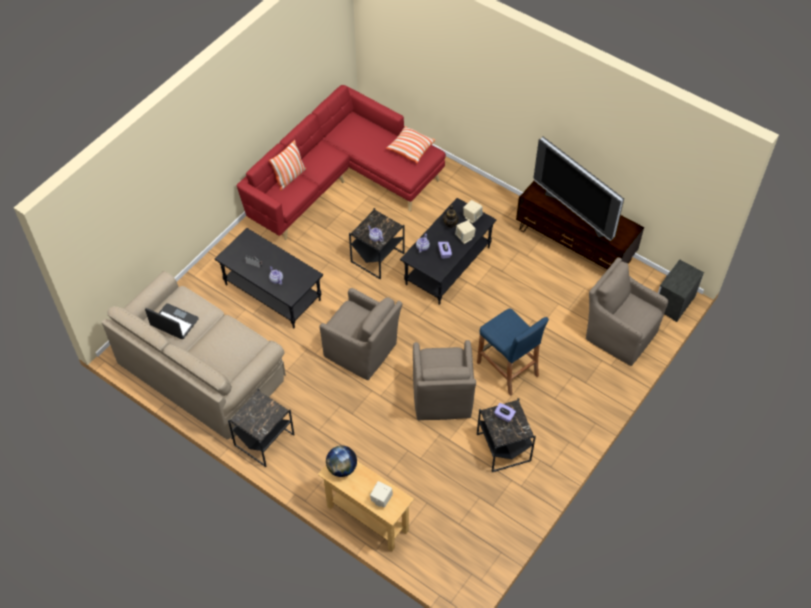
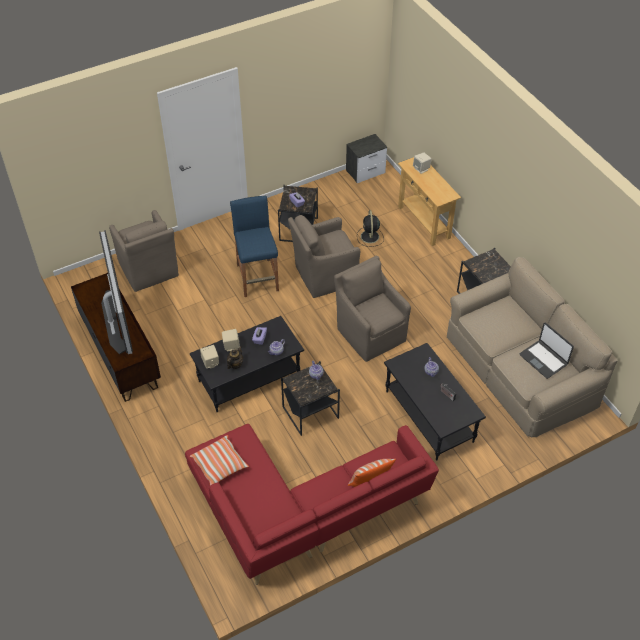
camera: 155 degrees left, 5 degrees down
(342, 468) = (441, 194): globe -> none
(419, 470) = (370, 237): none -> black fan
(442, 398) = (324, 276): brown armchair -> brown armchair turned 135 degrees counterclockwise
(673, 303) = (84, 276): nightstand -> nightstand (366, 171)

